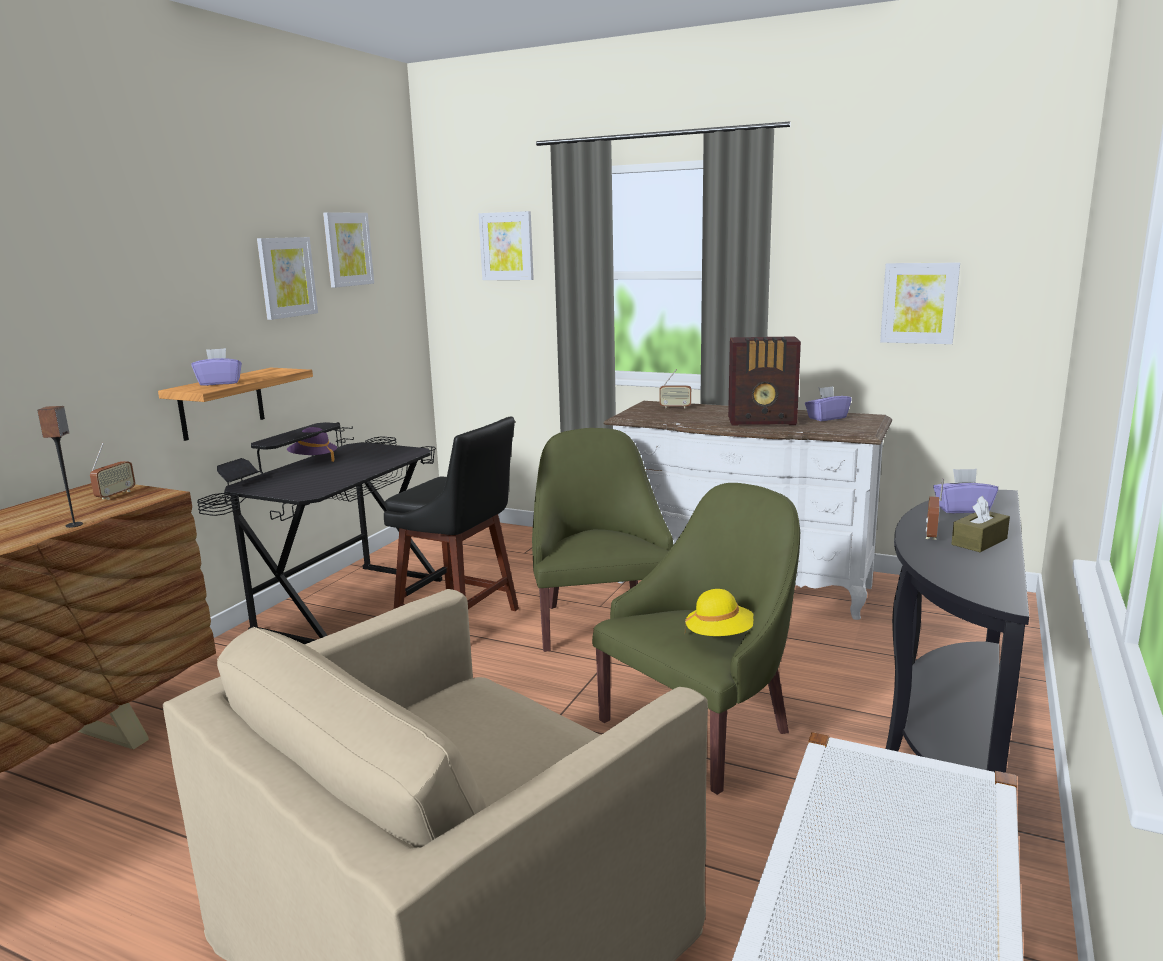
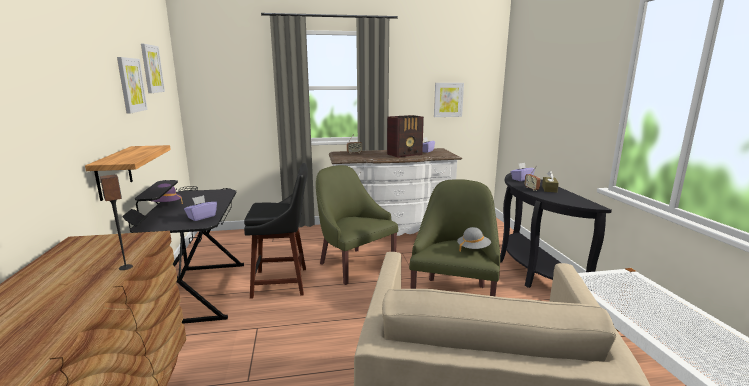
camera: 35 degrees left, 0 degrees up
(115, 495) = (111, 243): radio -> none
(220, 383) = (125, 157): purple tissue box -> purple tissue box (201, 217)
(507, 246) = (238, 71): picture -> none
(720, 636) = (473, 249): yellow hat -> grey hat

